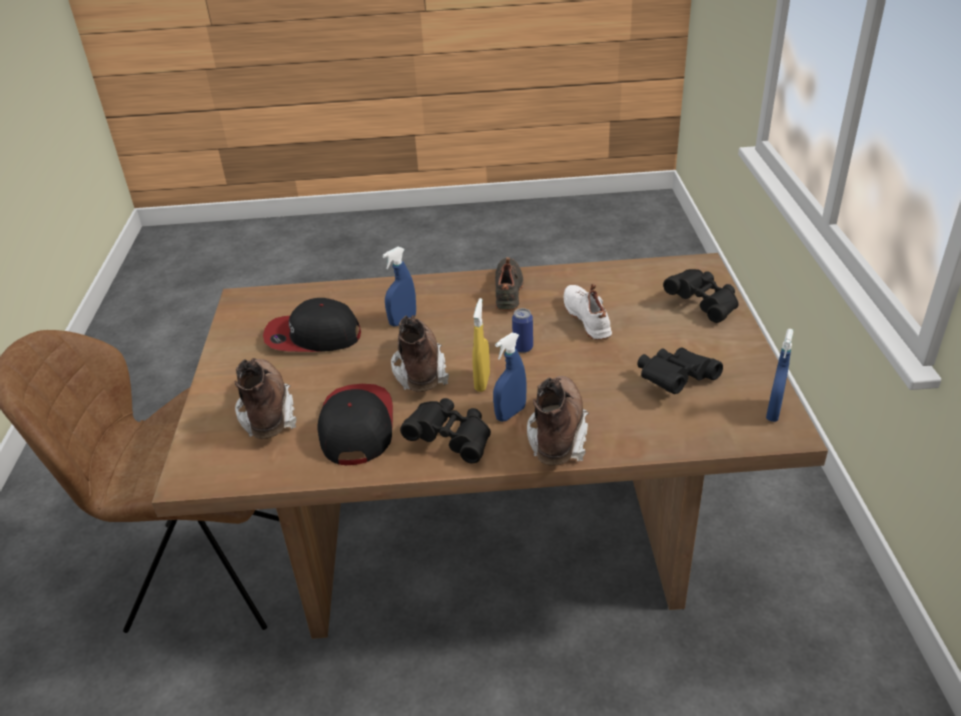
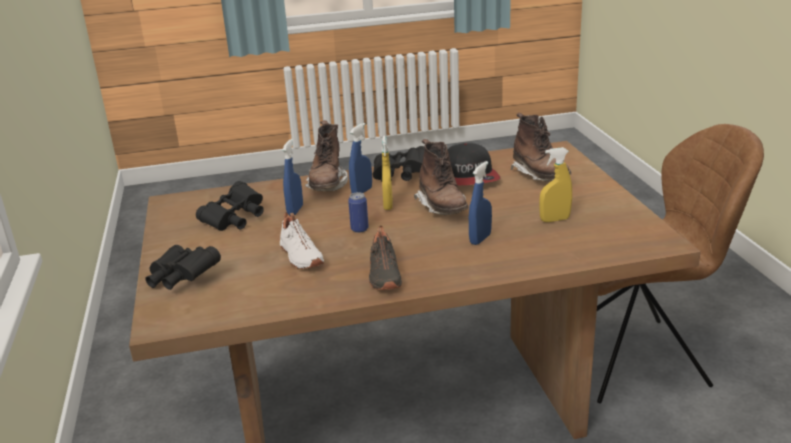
camera: 170 degrees right, 10 degrees down
(312, 336) = (554, 220): cap -> yellow spray bottle
(773, 412) = (171, 209): blue spray bottle -> blue spray bottle (295, 210)

